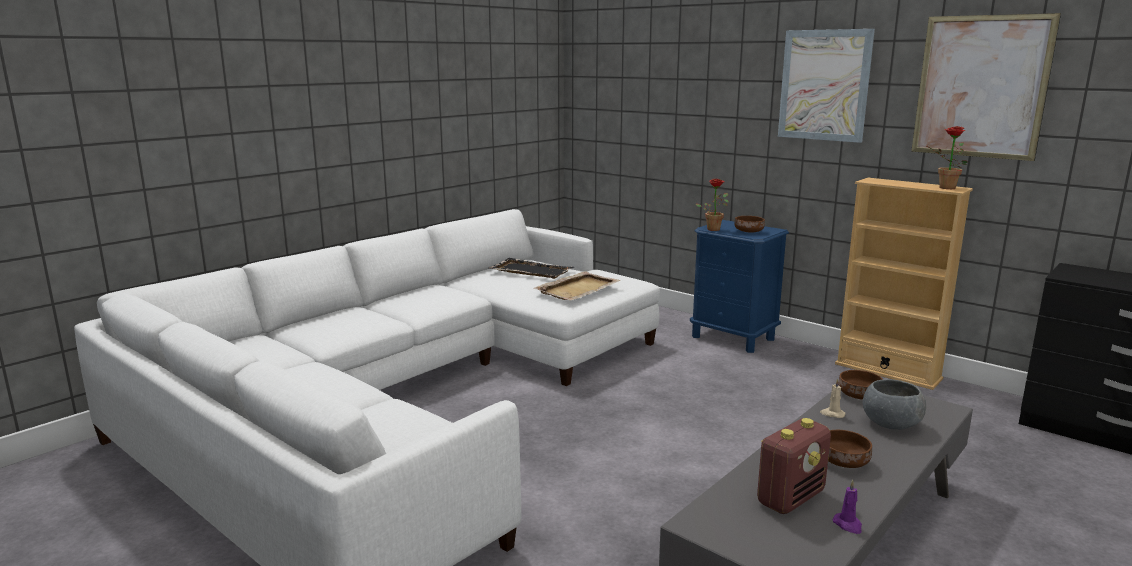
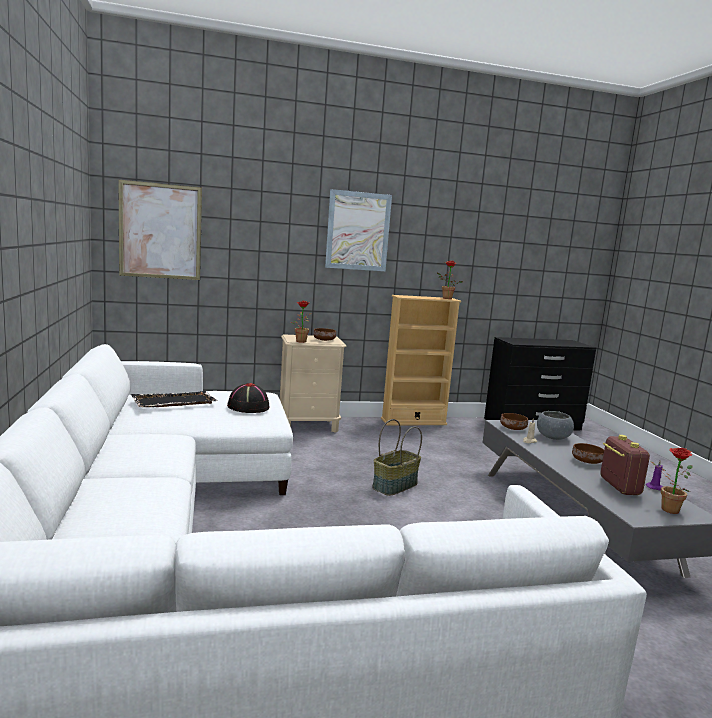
camera: 55 degrees left, 5 degrees down
(578, 288) = (248, 407): beige tray -> black hat
(683, 420) = (395, 486): none -> basket
(733, 338) = (308, 425): blue nightstand -> beige nightstand
(772, 542) = (665, 509): none -> potted plant
(981, 87) = (452, 237): picture -> picture (160, 231)

